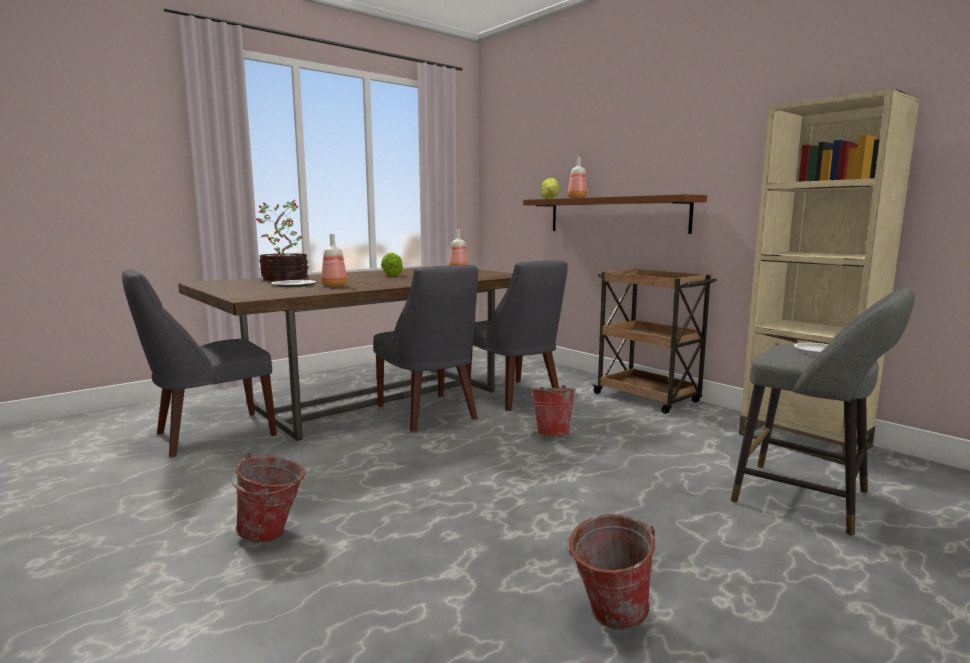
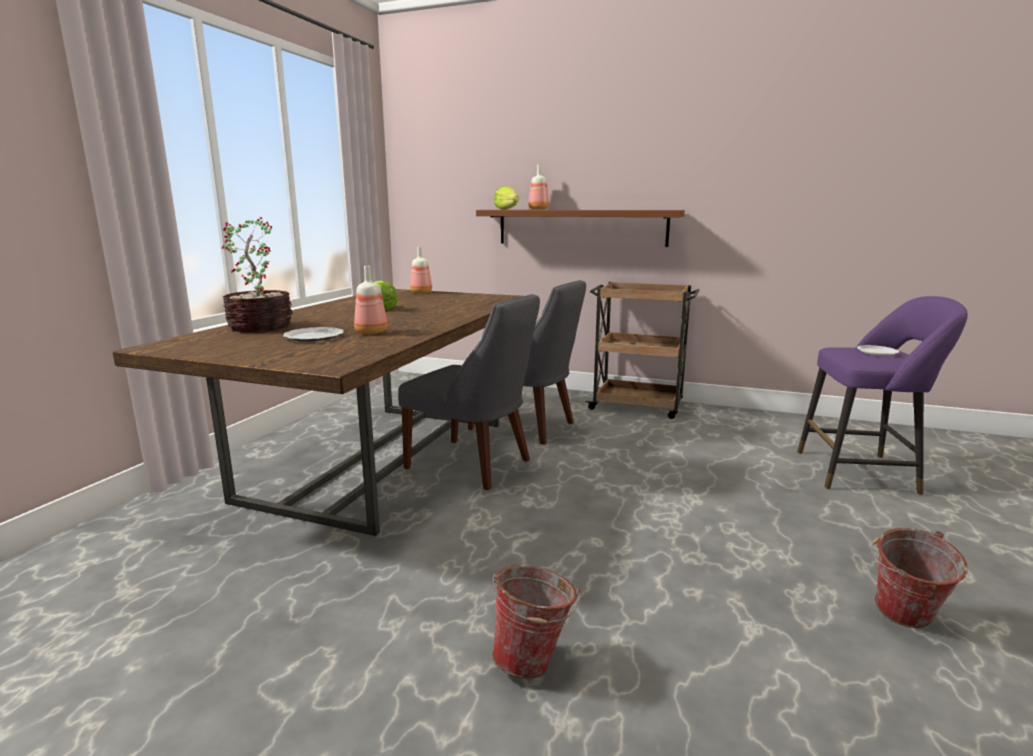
camera: 30 degrees left, 5 degrees up
(209, 435) = (242, 561): grey chair -> none
(553, 434) = (618, 459): bucket -> none
(803, 440) = (790, 422): beige bookcase -> none
(810, 499) = (862, 472): grey stool -> purple stool

